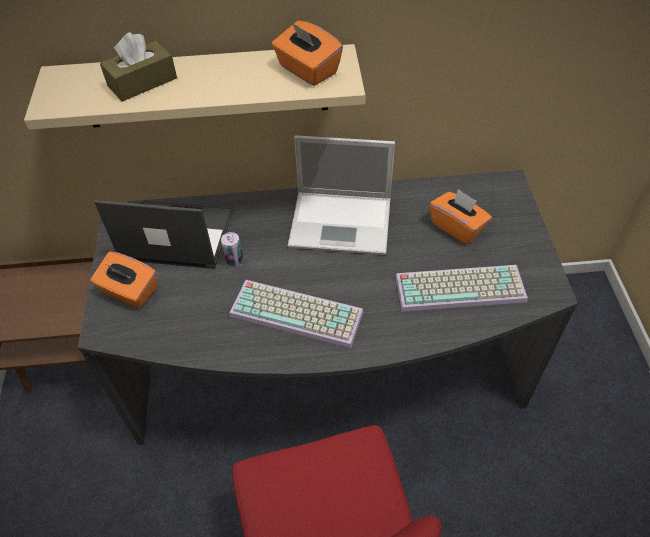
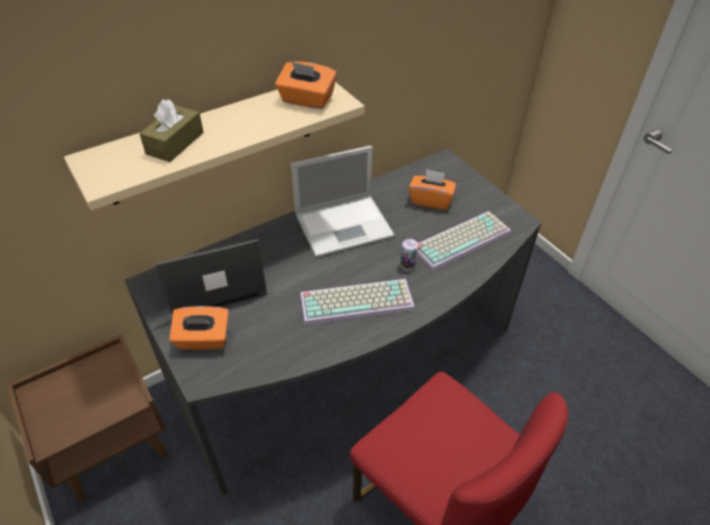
camera: 30 degrees left, 5 degrees down
(234, 261) = (279, 283): can -> can (408, 265)

